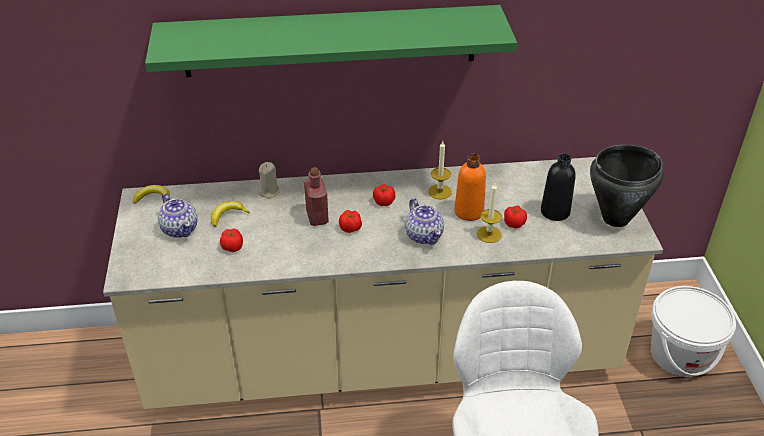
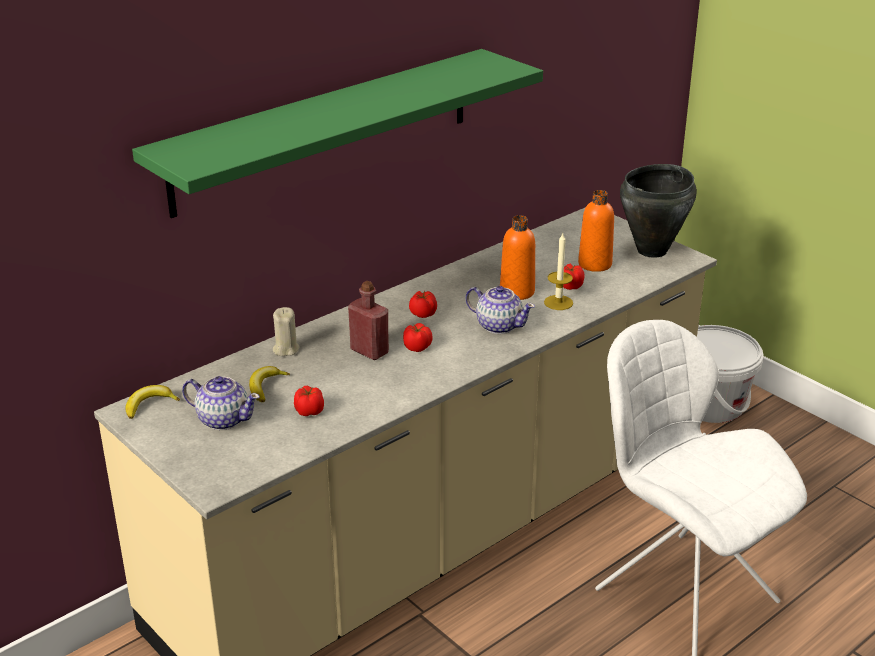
camera: 35 degrees left, 10 degrees down
(439, 192) = (468, 286): candle -> none
(555, 212) = (595, 264): black bottle -> orange bottle

